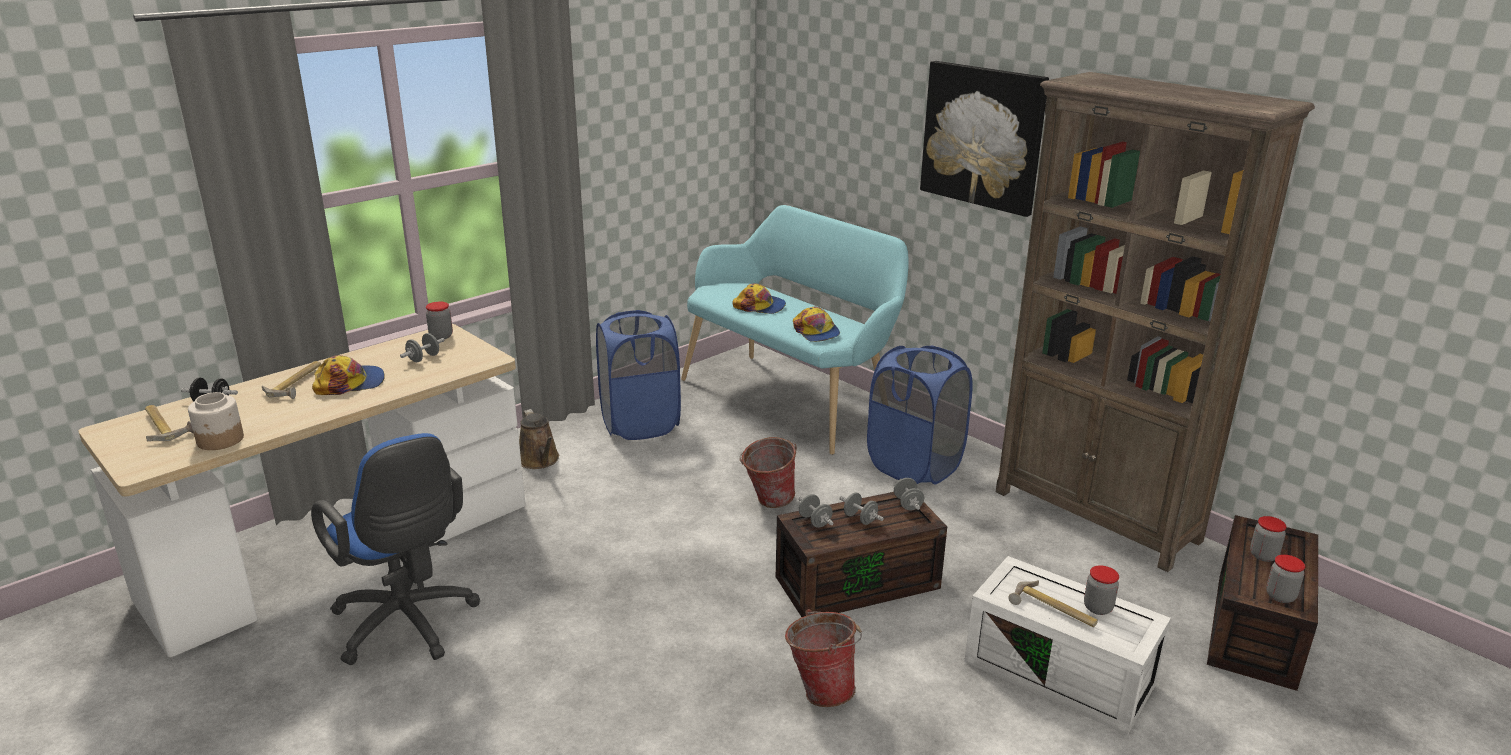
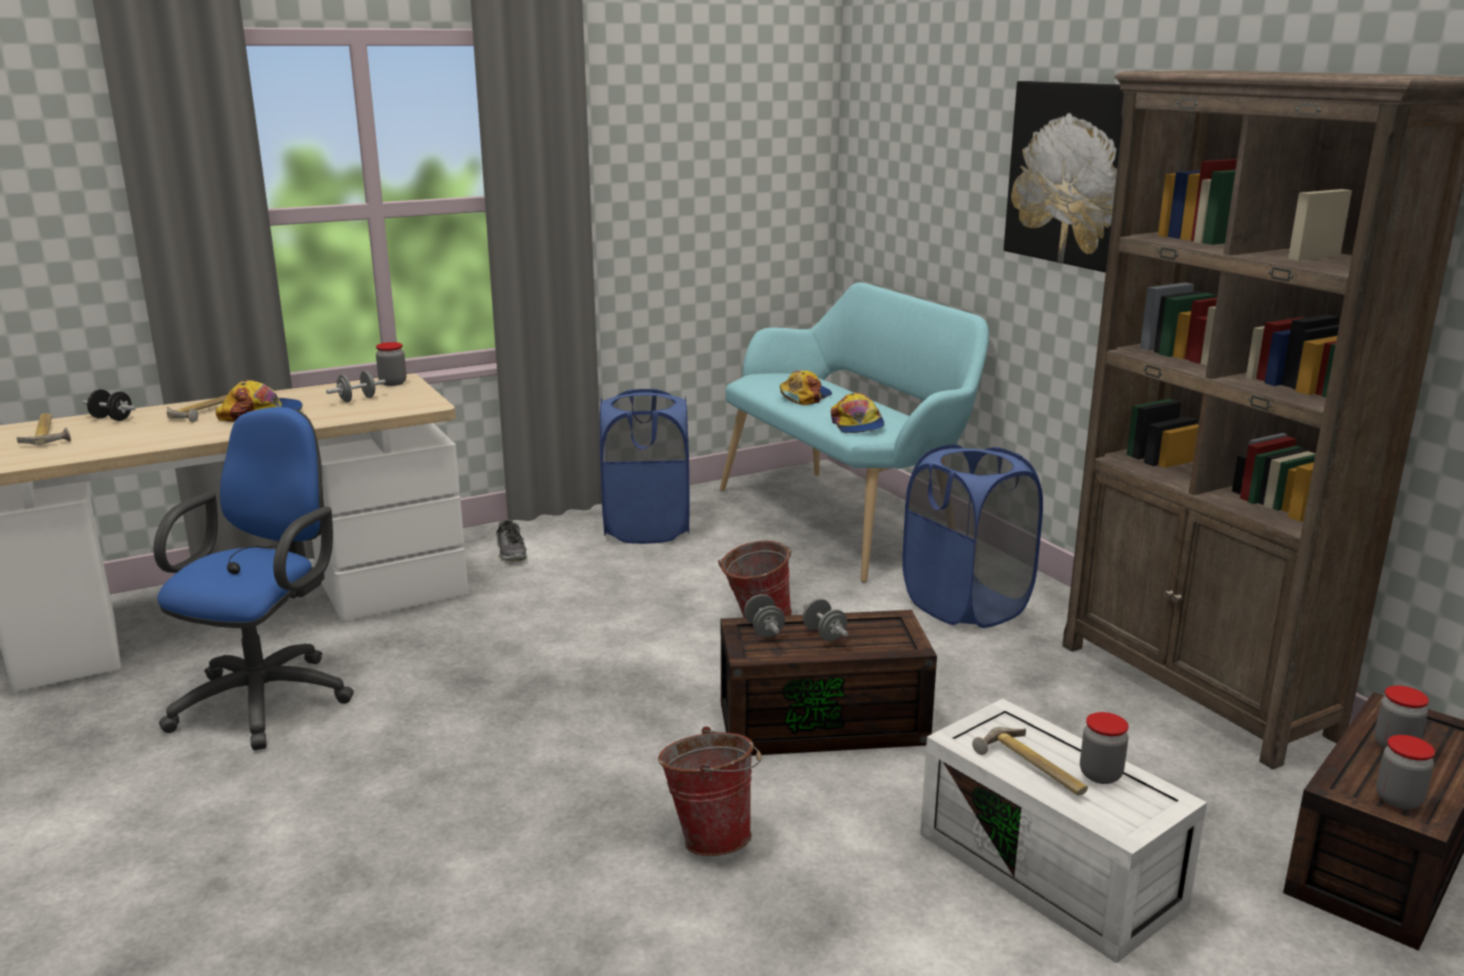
camera: 15 degrees right, 5 degrees down
(220, 440) = (89, 449): jar -> none
(408, 626) = (269, 697): blue office chair -> blue office chair turned 135 degrees counterclockwise
(540, 460) = (512, 553): brown watering can -> shoe
(760, 306) = (804, 396): cap -> cap turned 90 degrees counterclockwise
(908, 504) = (897, 626): grey dumbbell -> none

